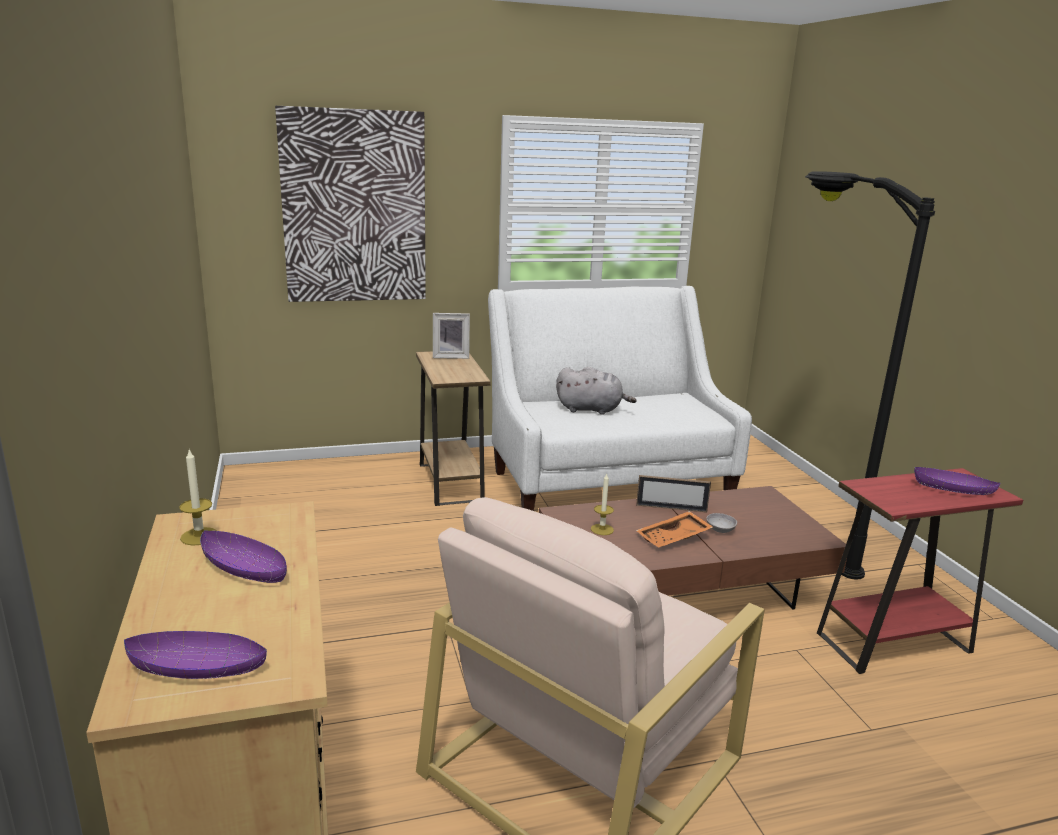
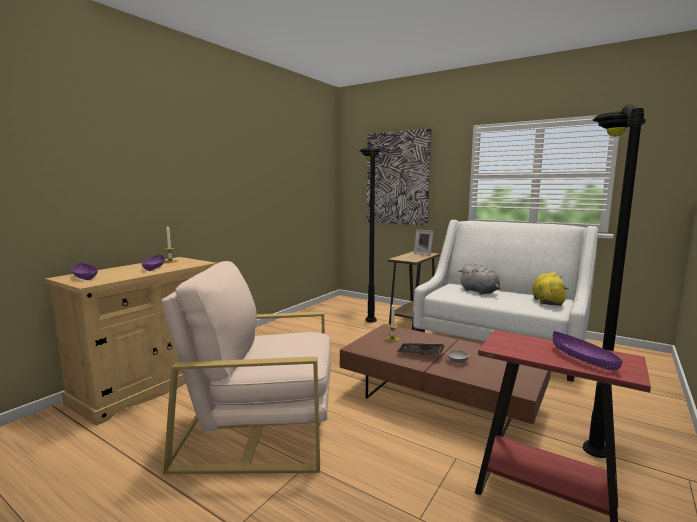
camera: 50 degrees right, 10 degrees down
(343, 481) = (369, 310): none -> black floor lamp
(671, 508) = (451, 345): picture frame -> none
(674, 538) = (420, 354): orange tray -> black tray
(680, 405) = (547, 302): none -> yellow plush toy

